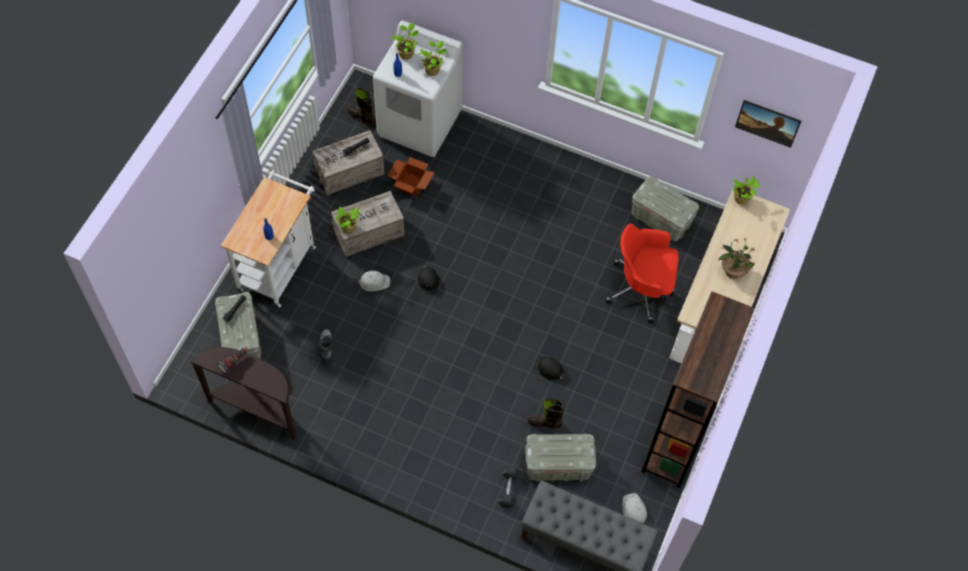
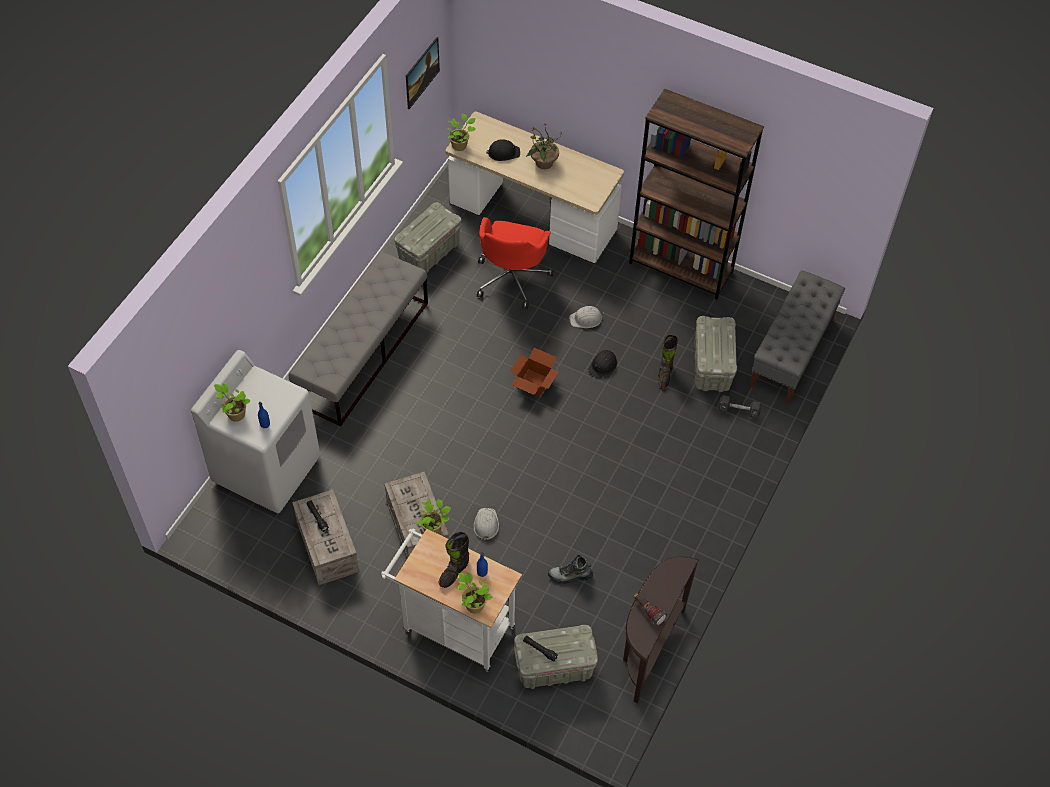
camera: 85 degrees left, 5 degrees down
(361, 116) = (245, 532): black boot -> black boot (454, 572)
(411, 184) = (354, 482): cardboard box -> cardboard box (533, 383)
(428, 281) = (489, 470): black hard hat -> black hard hat (503, 152)
(433, 70) = (265, 388): potted plant -> potted plant (473, 604)
(542, 178) = (363, 352): none -> grey bench
(633, 510) = (756, 309): white hard hat -> white hard hat (586, 319)

